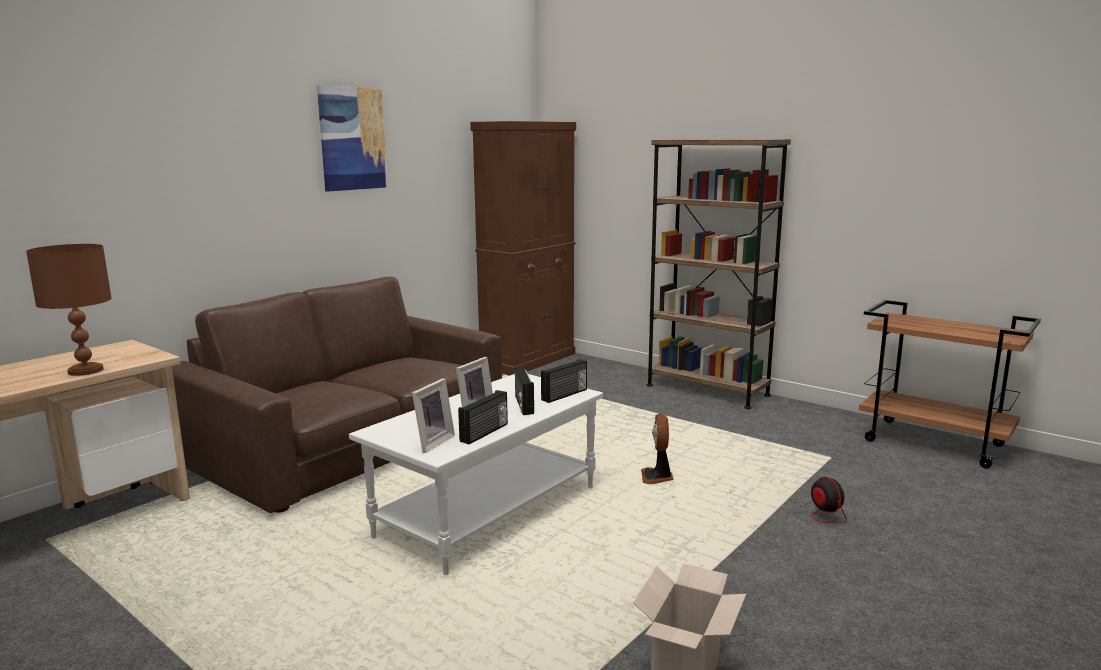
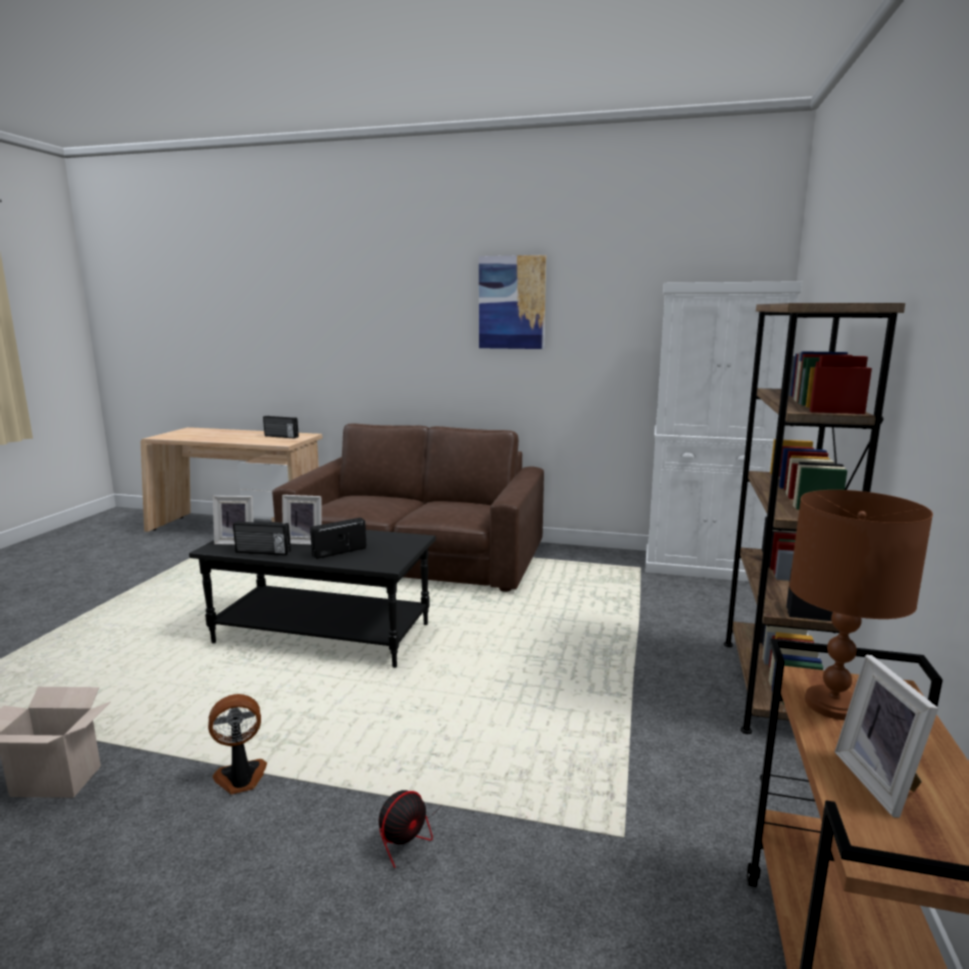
camera: 65 degrees right, 0 degrees up
(86, 370) = (250, 441): brown table lamp -> brown table lamp (834, 704)
(488, 511) = (324, 633): white coffee table -> black coffee table
(528, 360) = (703, 567): brown cabinet -> white cabinet
(565, 395) = (376, 561): radio -> radio (281, 436)
(657, 477) = (445, 699): fan -> fan (241, 779)
(966, 330) = (882, 782): none -> picture frame

